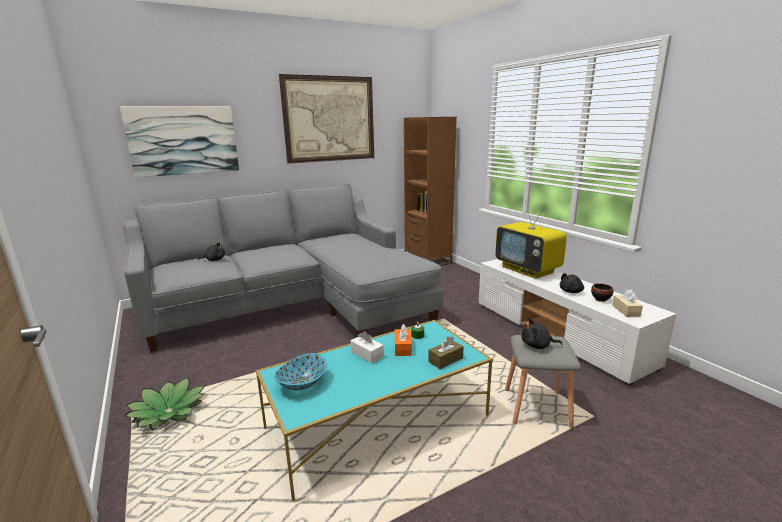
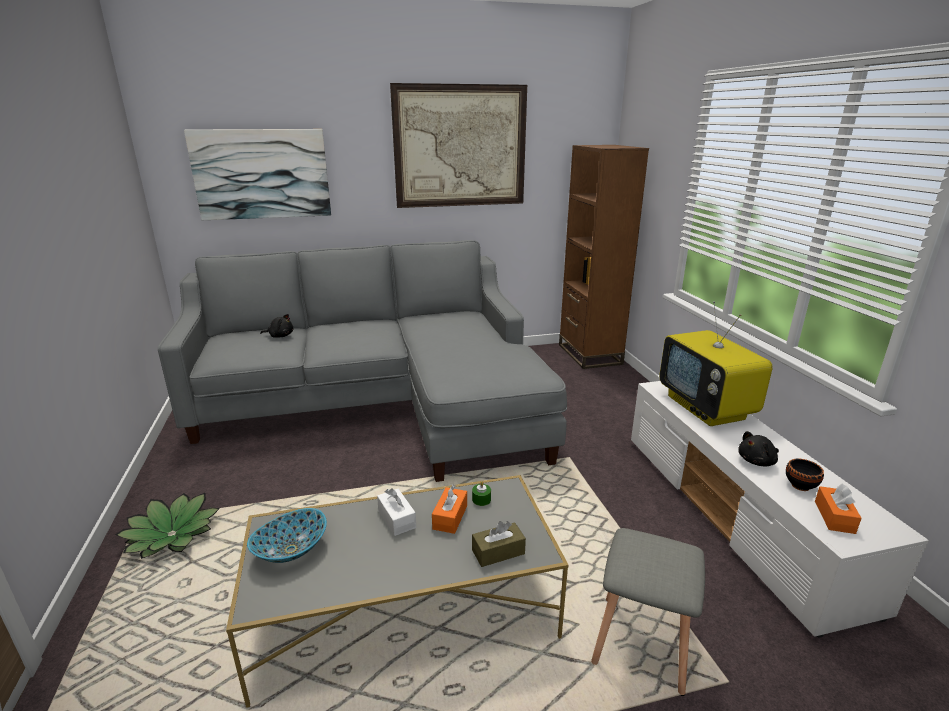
camera: 15 degrees right, 5 degrees up
(378, 422) = (406, 611): turquoise coffee table -> grey coffee table
(537, 346) = (645, 558): black plush toy -> none
(626, 311) = (834, 517): beige tissue box -> orange tissue box

